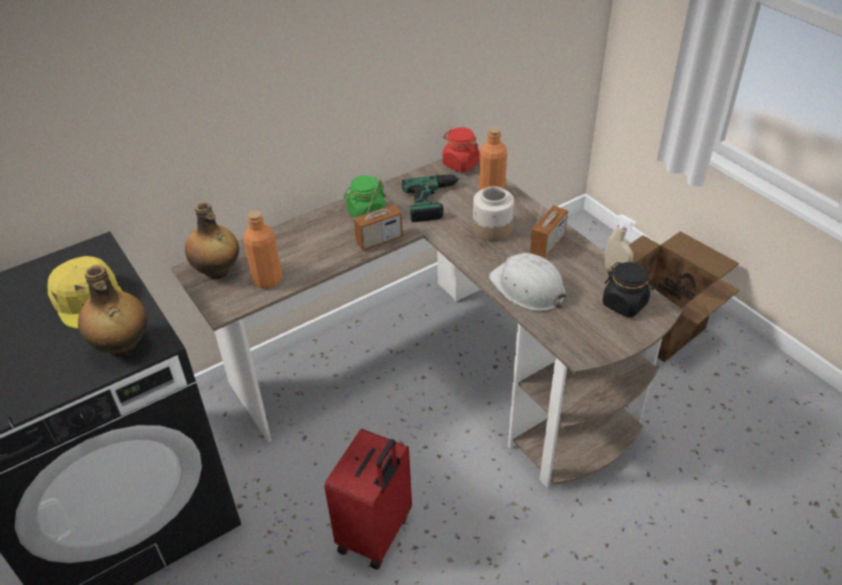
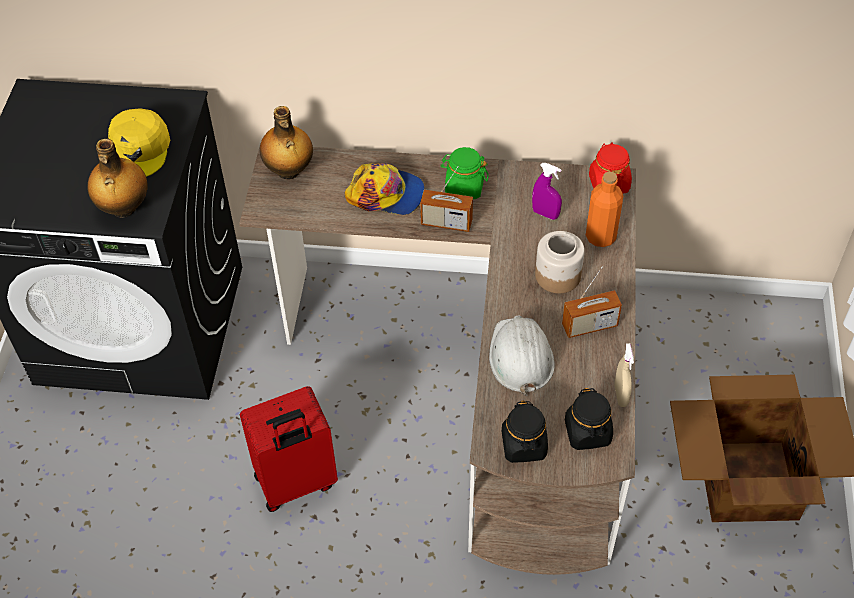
camera: 40 degrees right, 10 degrees up
(267, 280) = (319, 205): orange bottle -> none
(313, 246) = (386, 194): none -> cap
(440, 200) = (545, 214): power drill -> purple spray bottle
(597, 337) = (524, 445): none -> black jar

